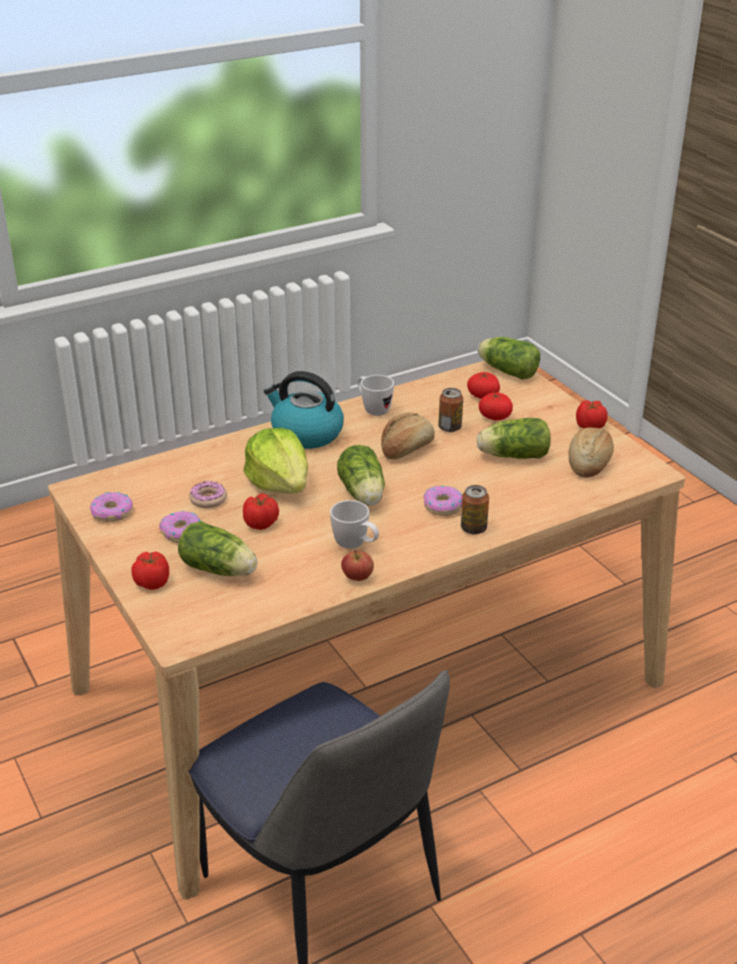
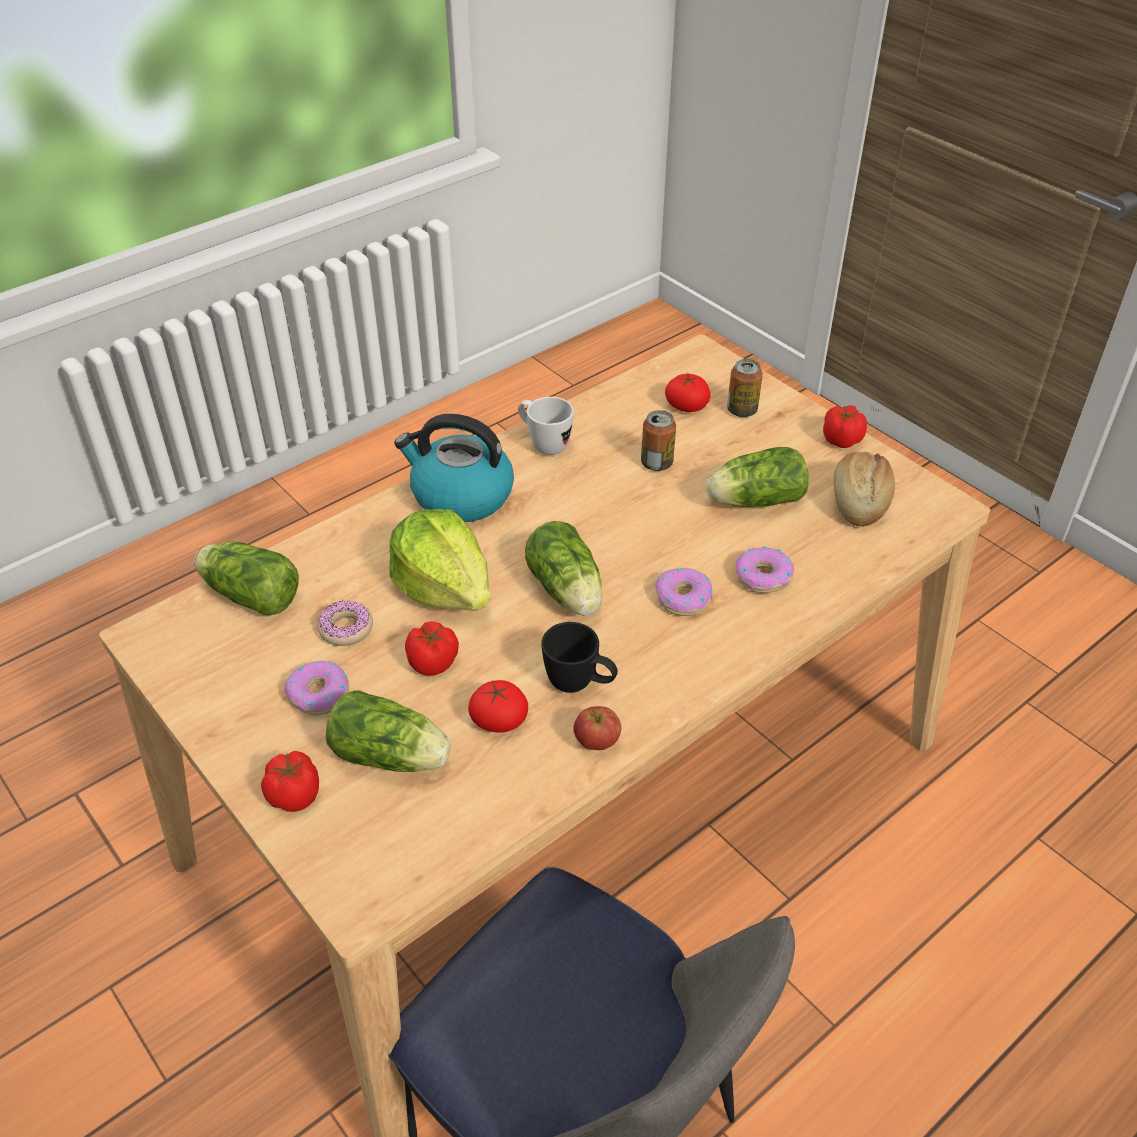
camera: 10 degrees left, 10 degrees up
(112, 513) = (206, 672): donut -> donut (763, 577)
(356, 545) = (580, 684): white mug -> black mug
(406, 448) = (607, 505): bread -> none
(473, 528) = (736, 632): can -> can (742, 410)
(495, 416) = (712, 438): tomato -> tomato (499, 719)
(506, 371) = (706, 362): lettuce -> lettuce (248, 594)

